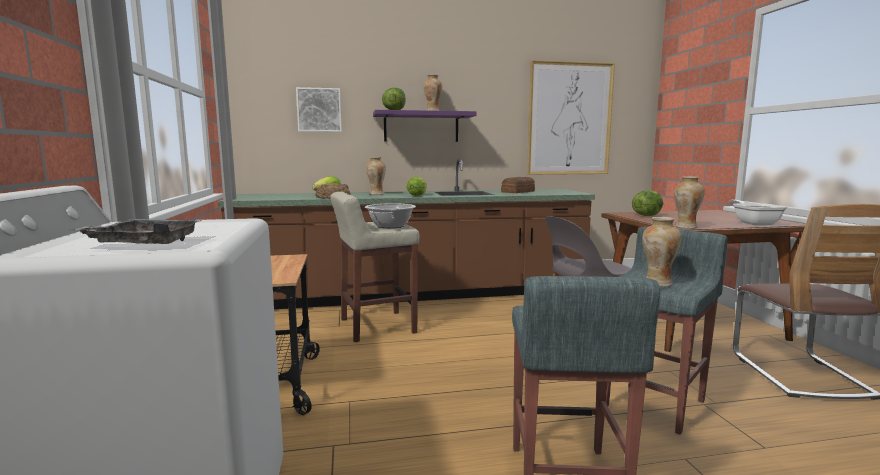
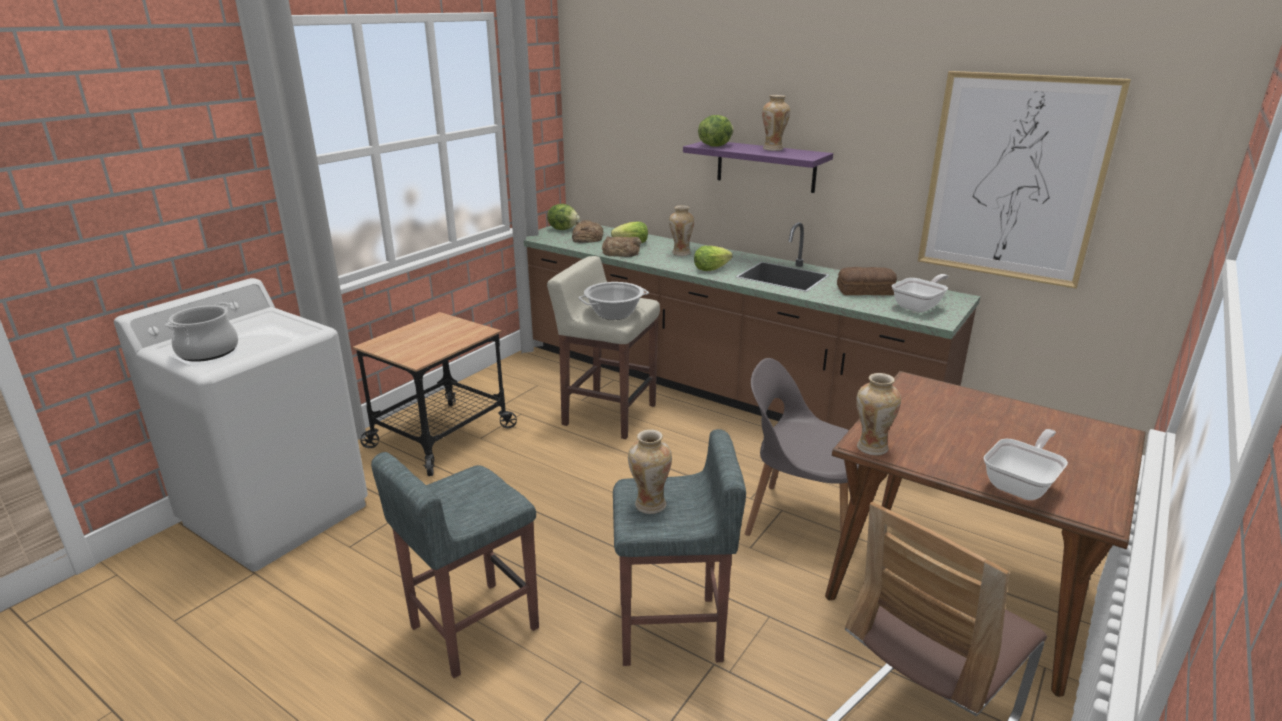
camera: 45 degrees right, 15 degrees up
(144, 243) = (208, 351): grey tray -> cooking pot
(284, 196) = (587, 237): none -> bread
(319, 110) = (648, 131): picture -> none
(556, 192) = (919, 306): none -> frying pan
(646, 215) = (930, 401): lettuce -> lettuce (563, 229)

